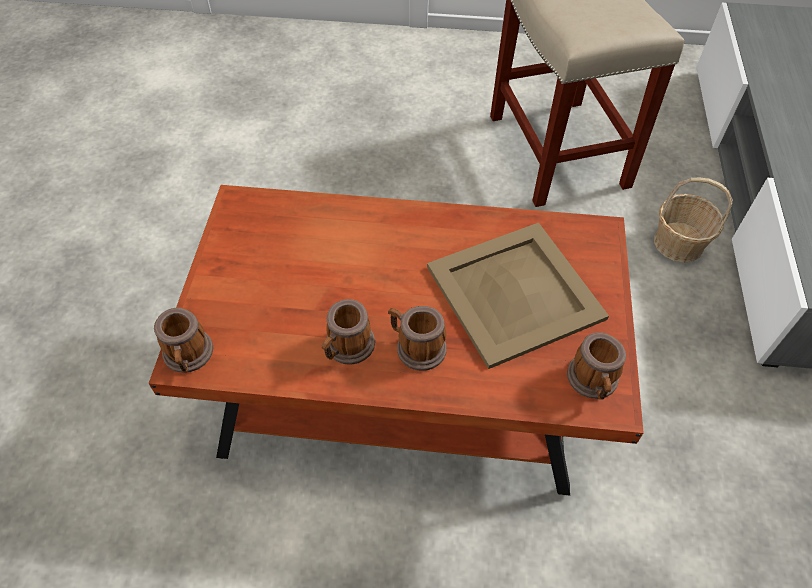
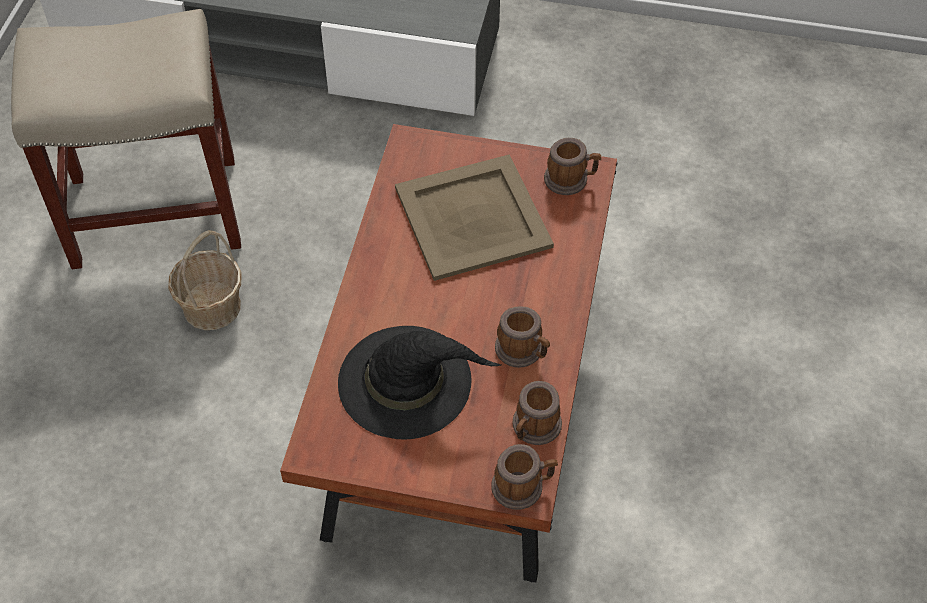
camera: 85 degrees left, 0 degrees up
(308, 257) = (407, 381): none -> black hat
(416, 347) = (526, 297): mug -> mug (533, 428)
(678, 243) = (320, 137): basket -> basket (211, 306)

